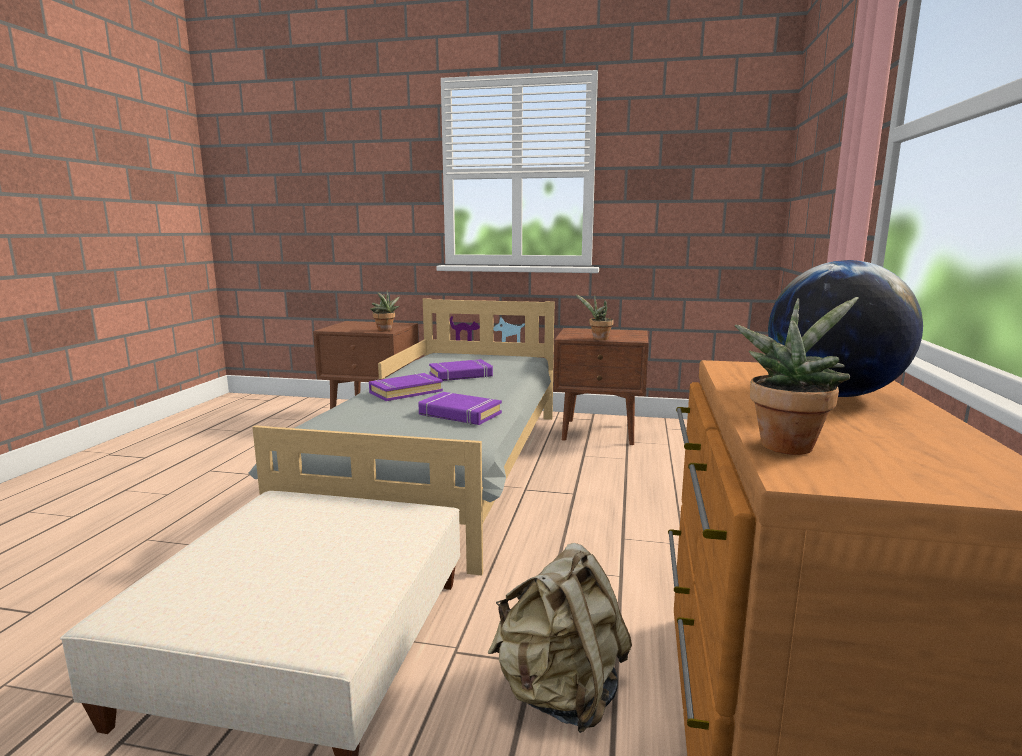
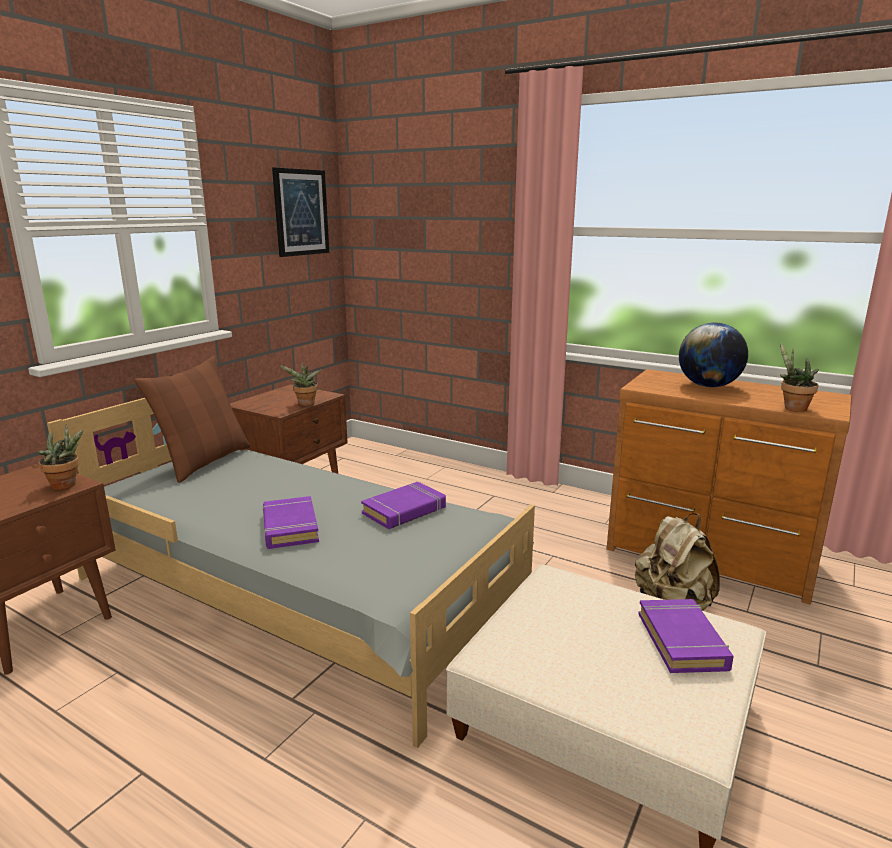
camera: 70 degrees left, 5 degrees up
(461, 375) = (253, 491): purple book -> purple book (682, 641)
(502, 358) = (204, 461): none -> brown pillow
(719, 160) = (301, 212): none -> picture

